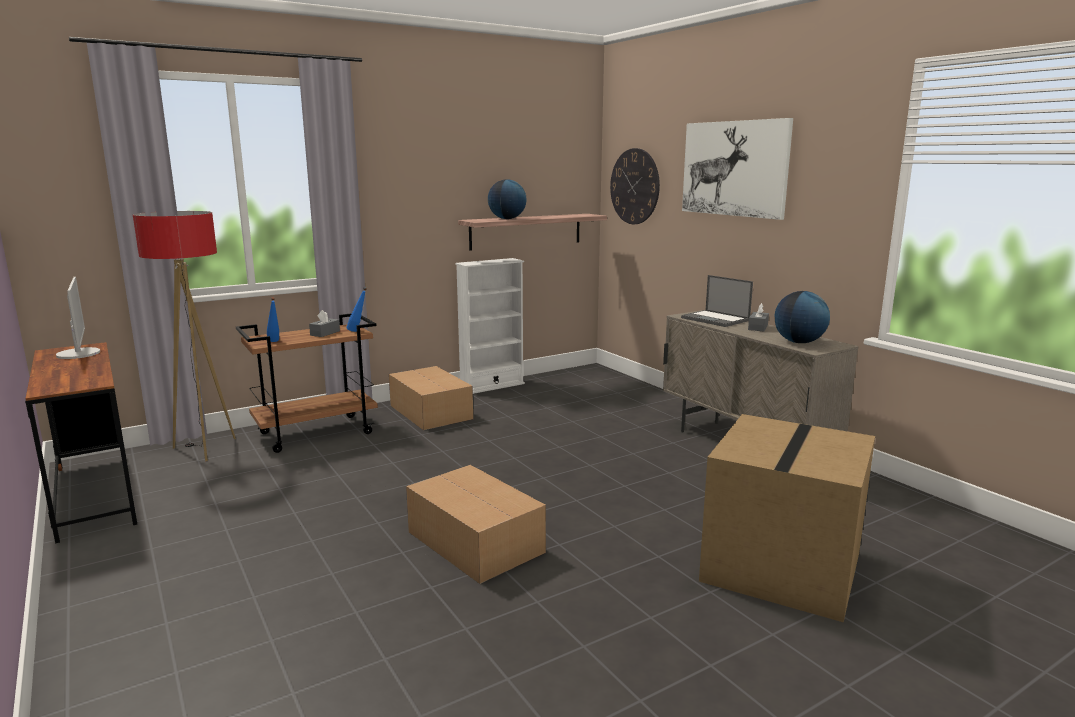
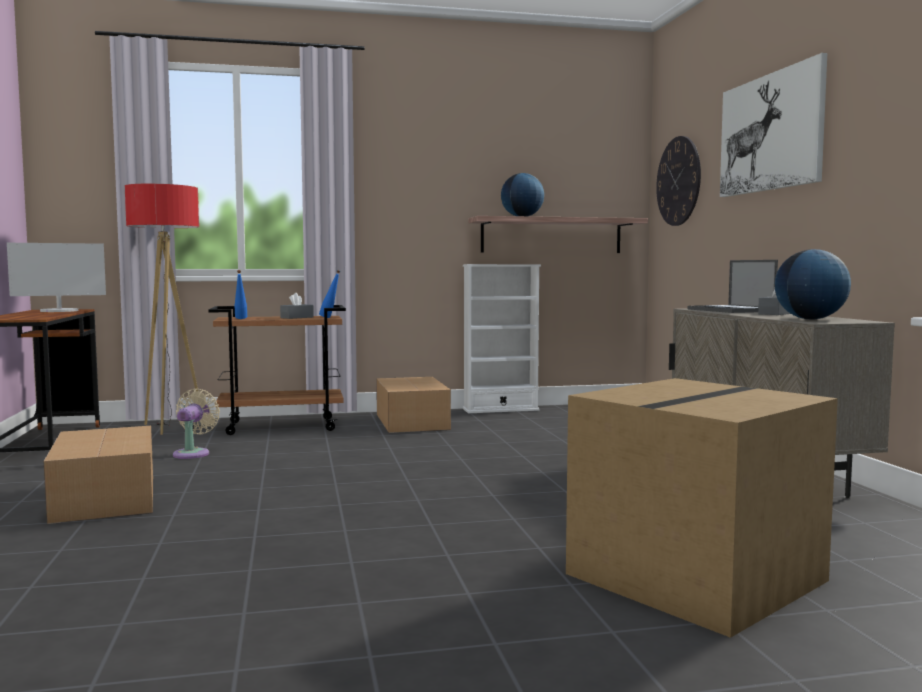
camera: 20 degrees right, 10 degrees down
(79, 353) = (59, 311): monitor -> monitor turned 75 degrees clockwise
(267, 484) = (193, 453): none -> beige fan
(474, 541) = (341, 511): cardboard box -> cardboard box (106, 497)

